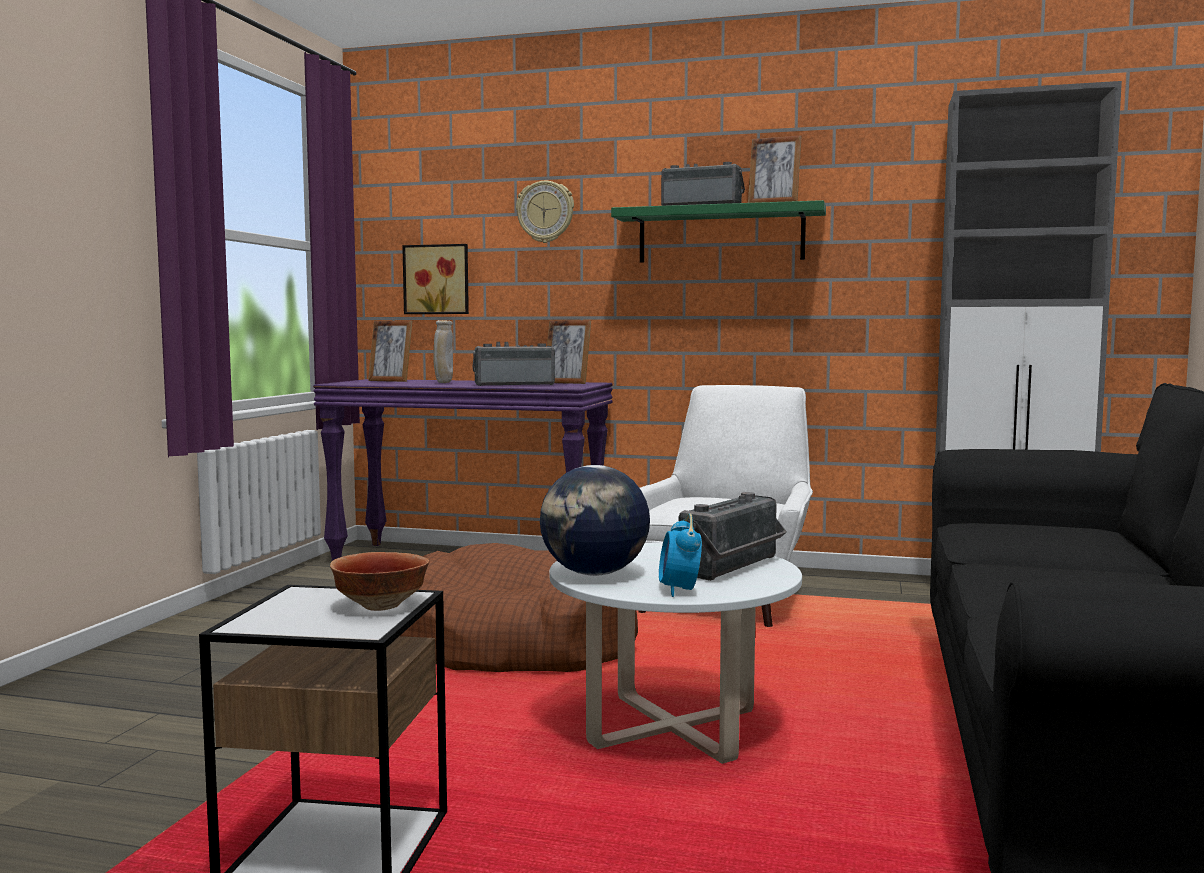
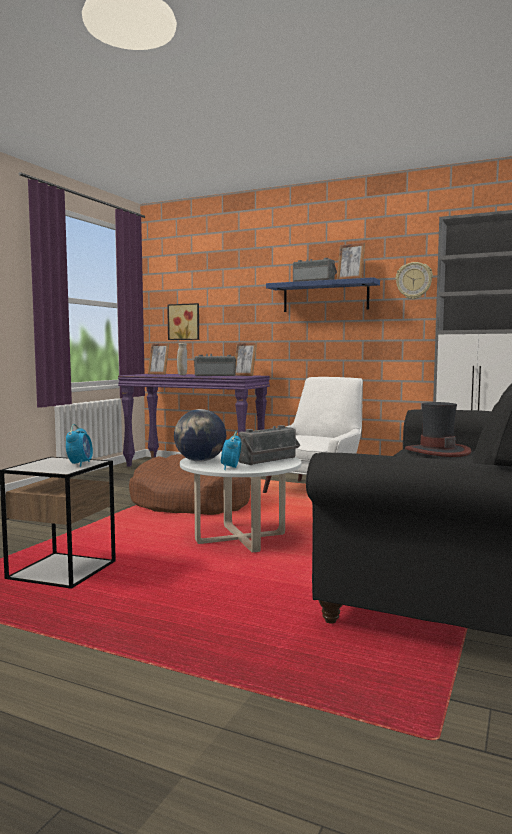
camera: 10 degrees right, 0 degrees up
(380, 605) = (80, 464): bowl -> alarm clock
(545, 212) = (237, 286): wall clock -> wall clock (414, 280)
(721, 235) = (325, 296): green shelf -> blue shelf
(1030, 533) = (437, 451): none -> hat

